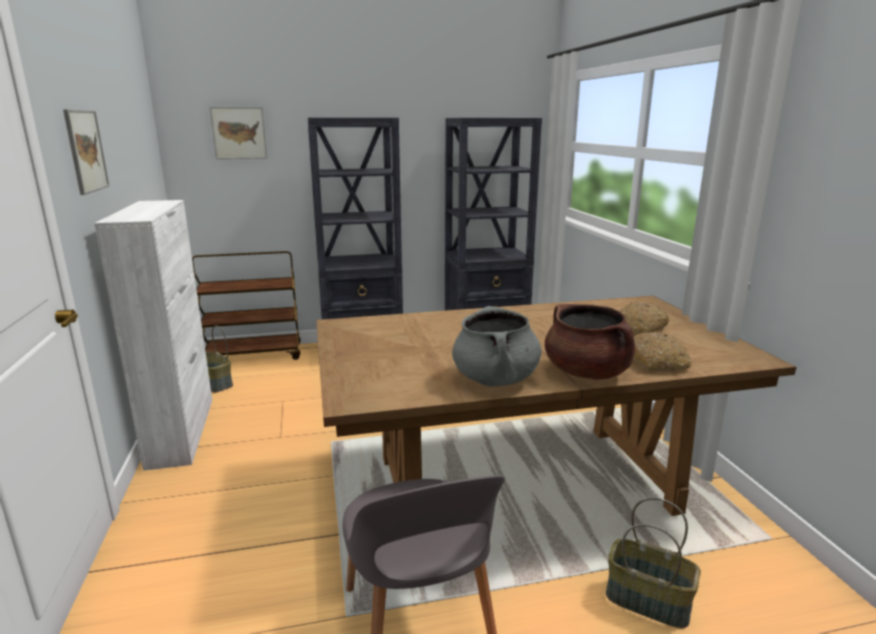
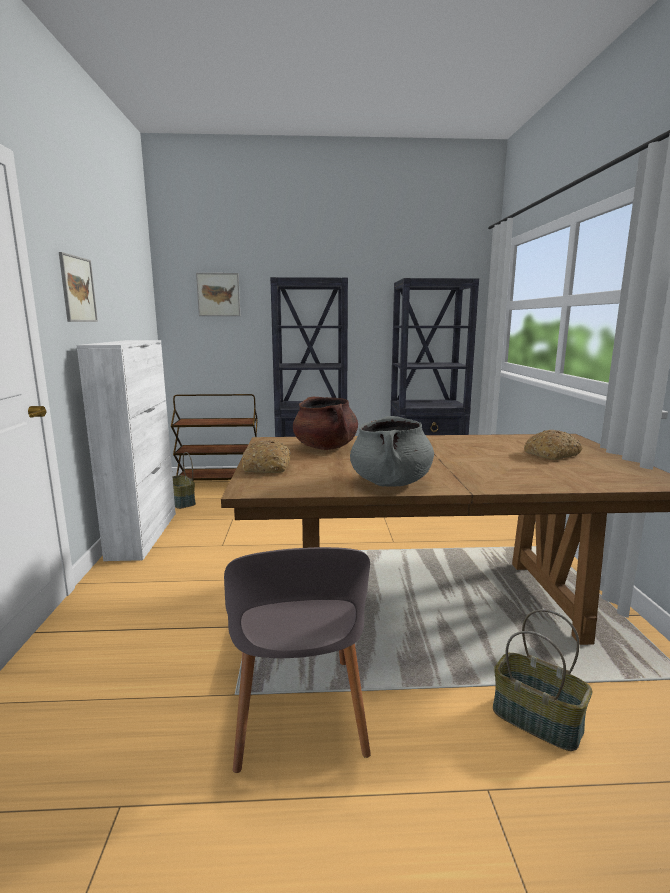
camera: 10 degrees right, 5 degrees down
(587, 372) = (483, 483): brown cooking pot -> brown cooking pot (325, 447)
(656, 362) = (558, 479): bread -> bread (267, 467)

